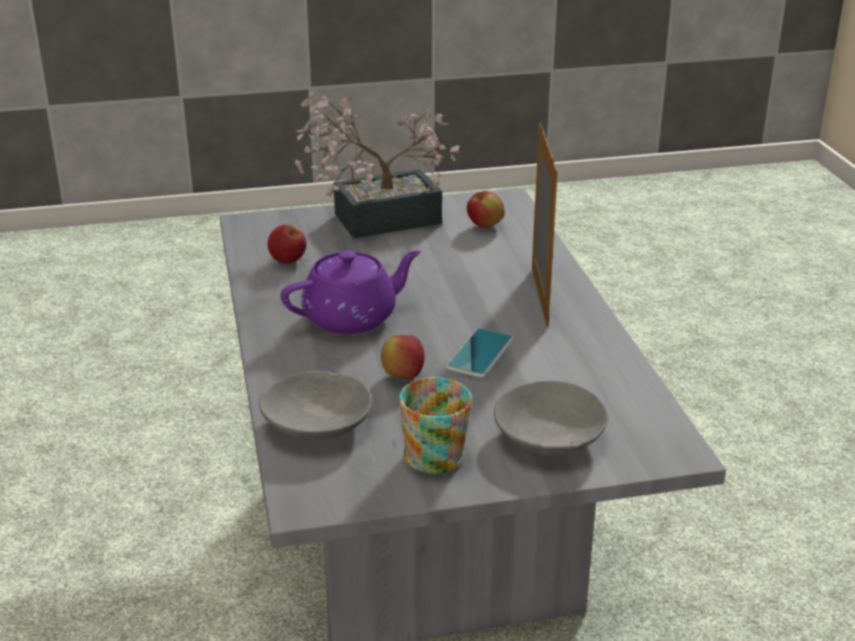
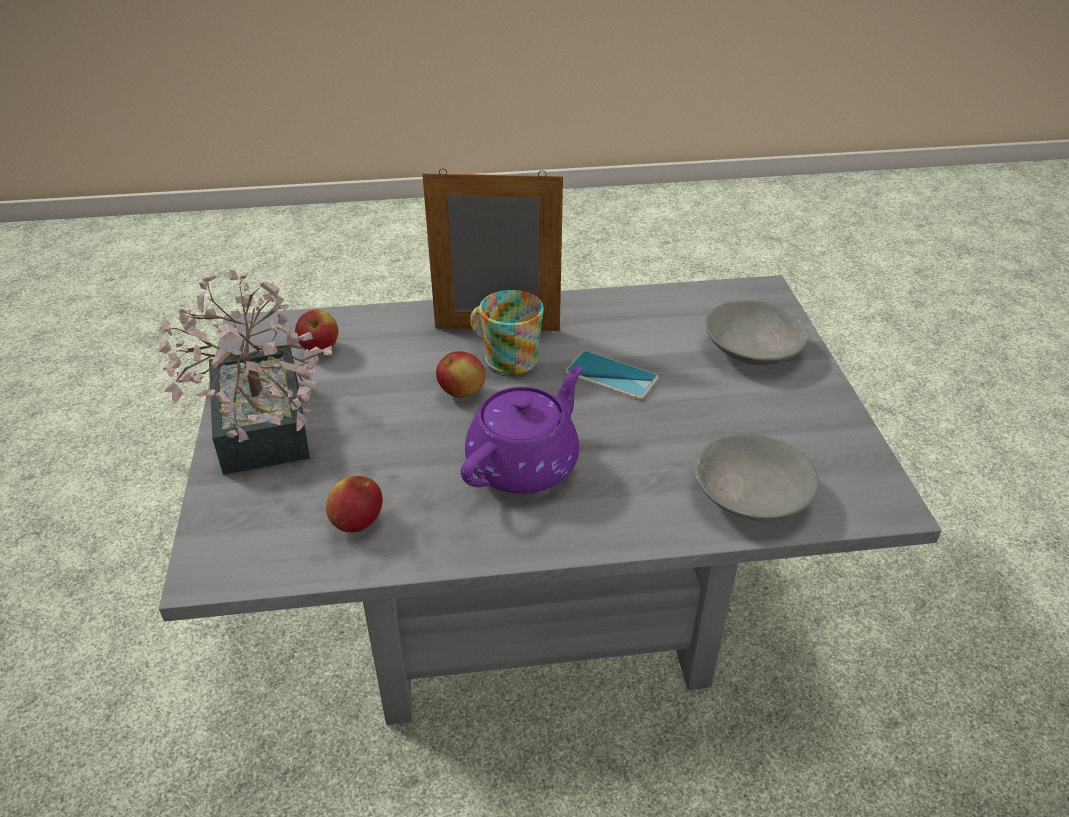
camera: 85 degrees left, 10 degrees up
(352, 317) = (525, 464): purple teapot -> purple teapot turned 60 degrees clockwise
(403, 376) = (654, 430): apple -> apple (462, 393)
(439, 451) = (785, 413): mug -> mug (505, 356)

